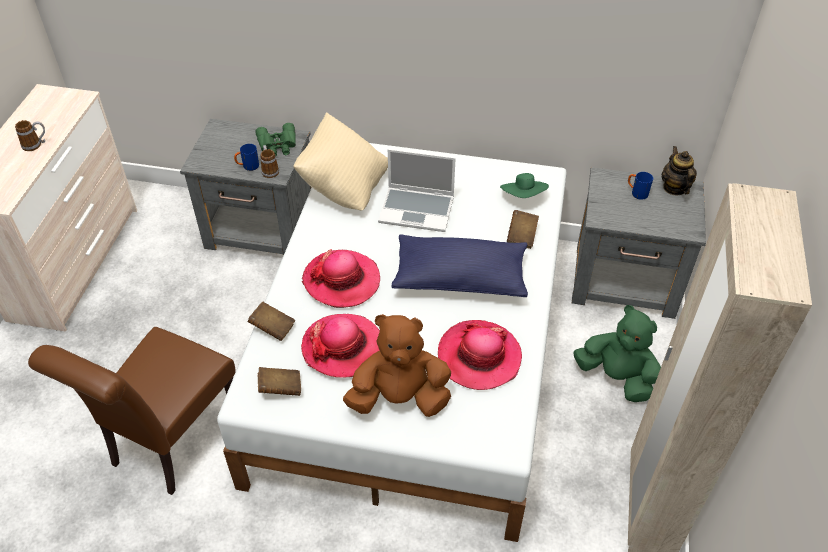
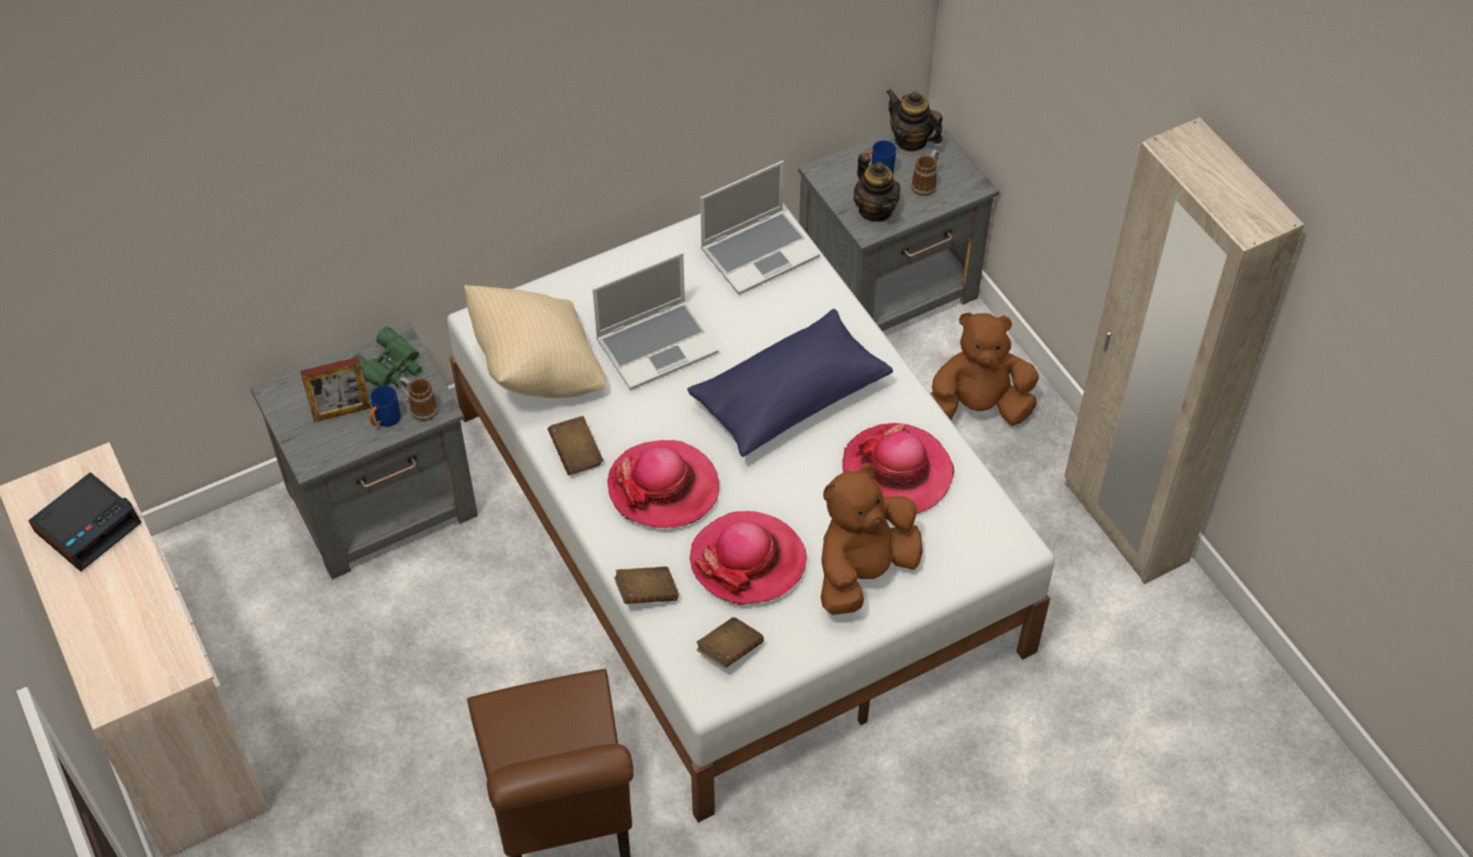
camera: 40 degrees left, 5 degrees up
(36, 144) = (121, 568): mug -> mug (926, 184)
(46, 120) = (88, 527): none -> alarm clock
(234, 151) = (342, 412): none -> picture frame
(521, 236) = (805, 303): brown book -> brown book (576, 454)
(523, 196) = (760, 252): green hat -> laptop
(614, 211) = (875, 210): none -> teapot
(616, 377) = (977, 407): green plush toy -> brown plush toy

